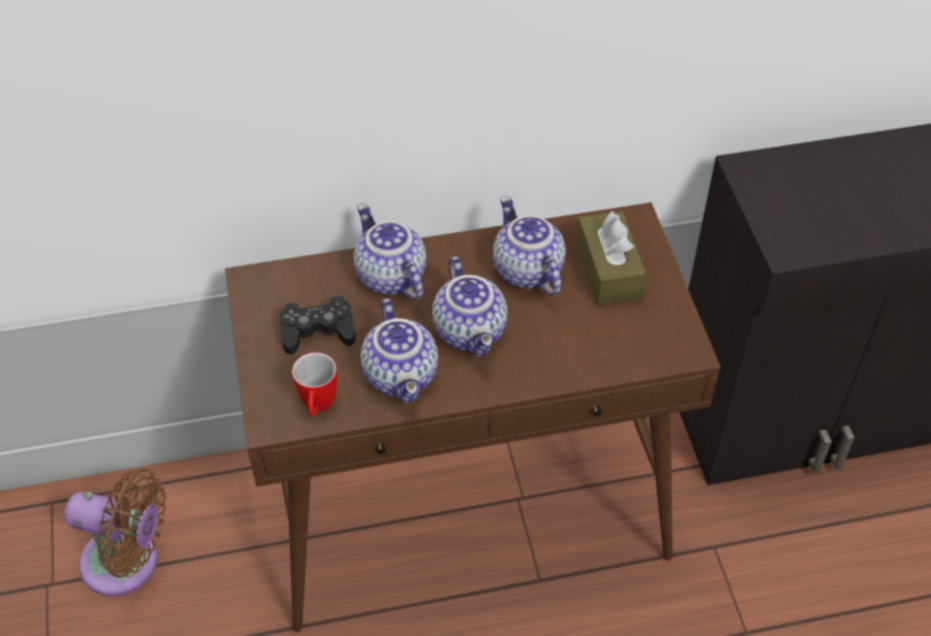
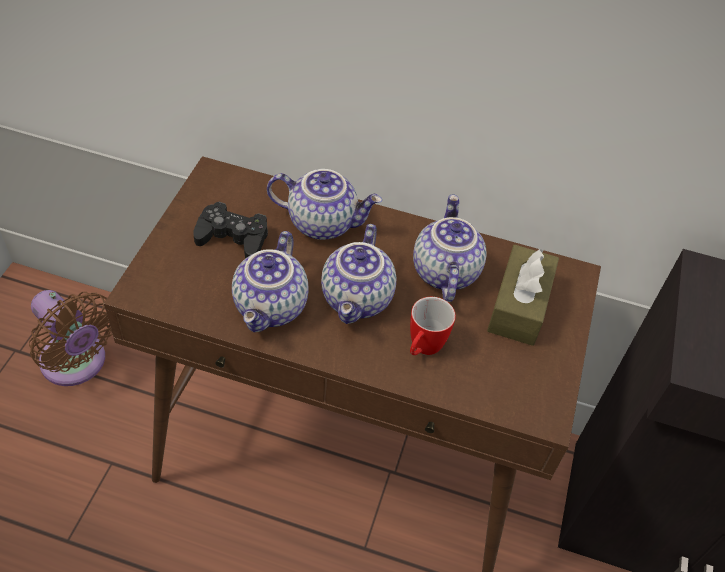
camera: 25 degrees right, 0 degrees up
(317, 407) = (183, 299): mug -> mug (422, 350)
(389, 277) = (323, 222): teapot -> teapot turned 105 degrees clockwise

